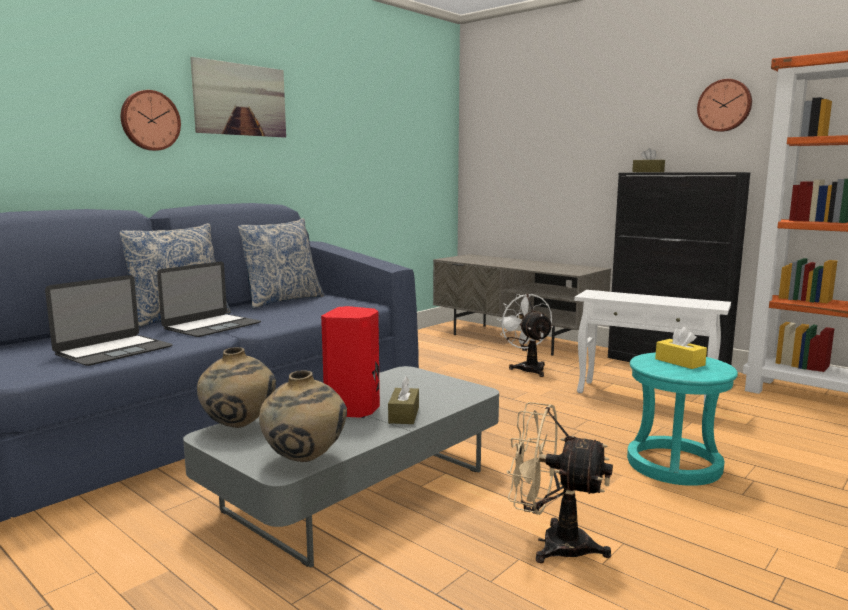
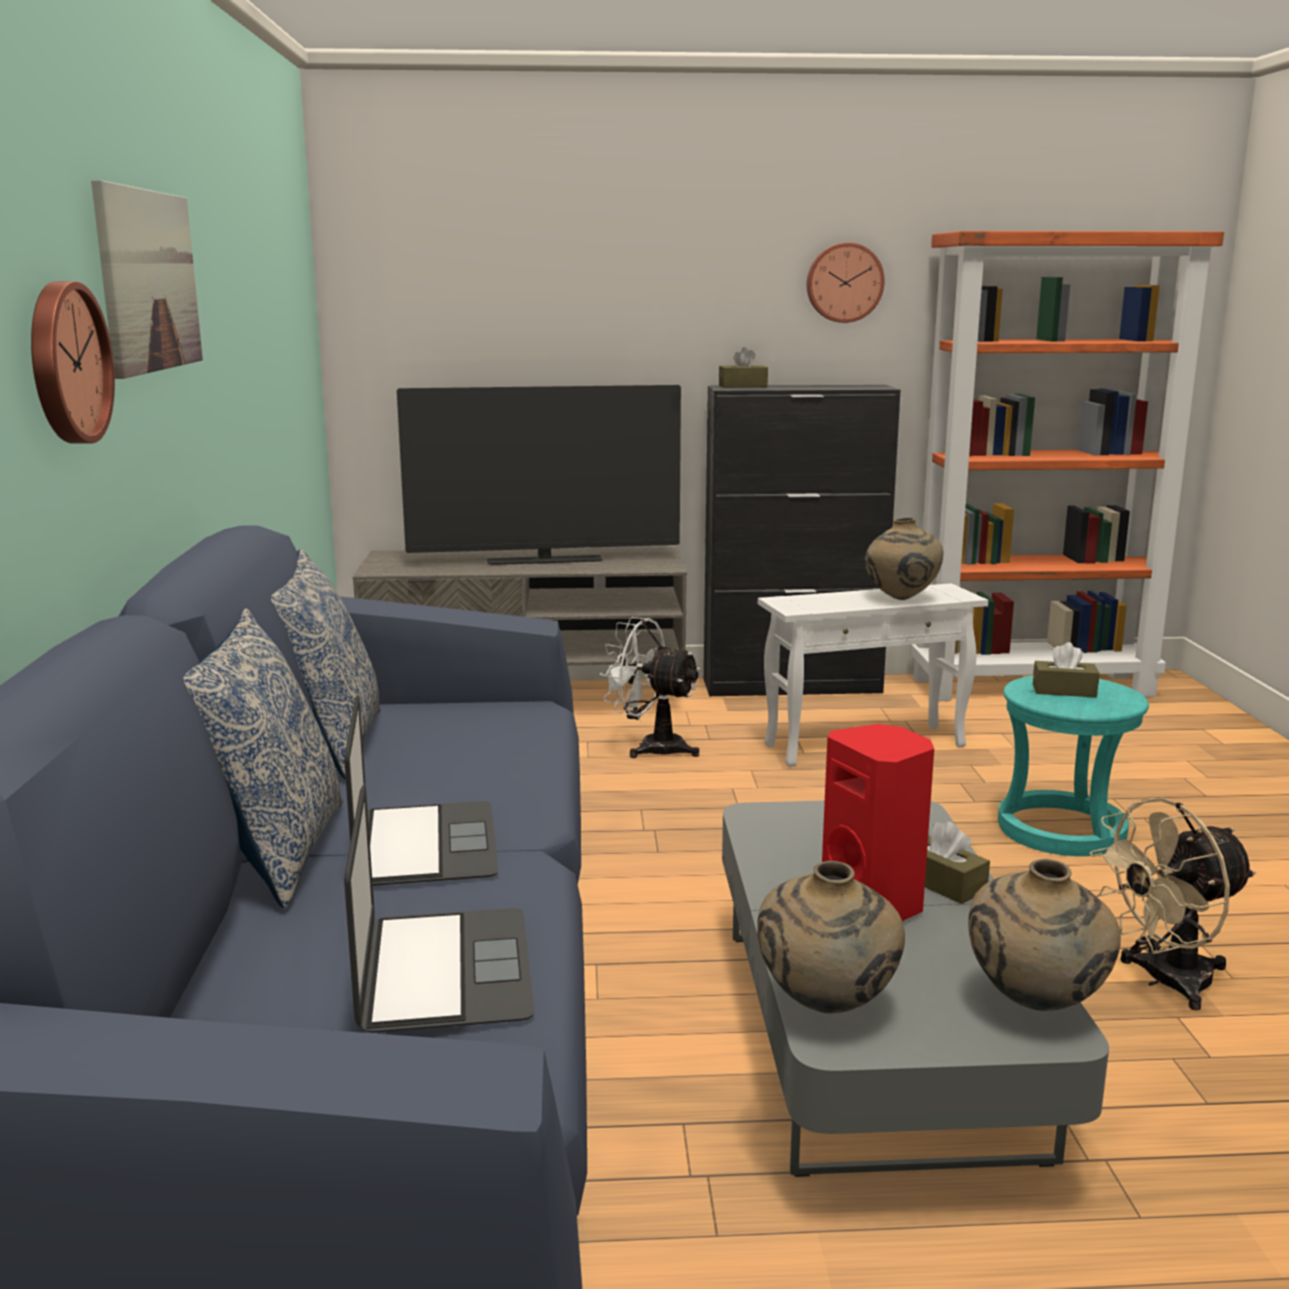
camera: 45 degrees left, 5 degrees up
(526, 264) = (544, 561): none -> television
(667, 302) = (901, 599): none -> beige vase
(679, 362) = (1064, 691): yellow tissue box -> brown tissue box

